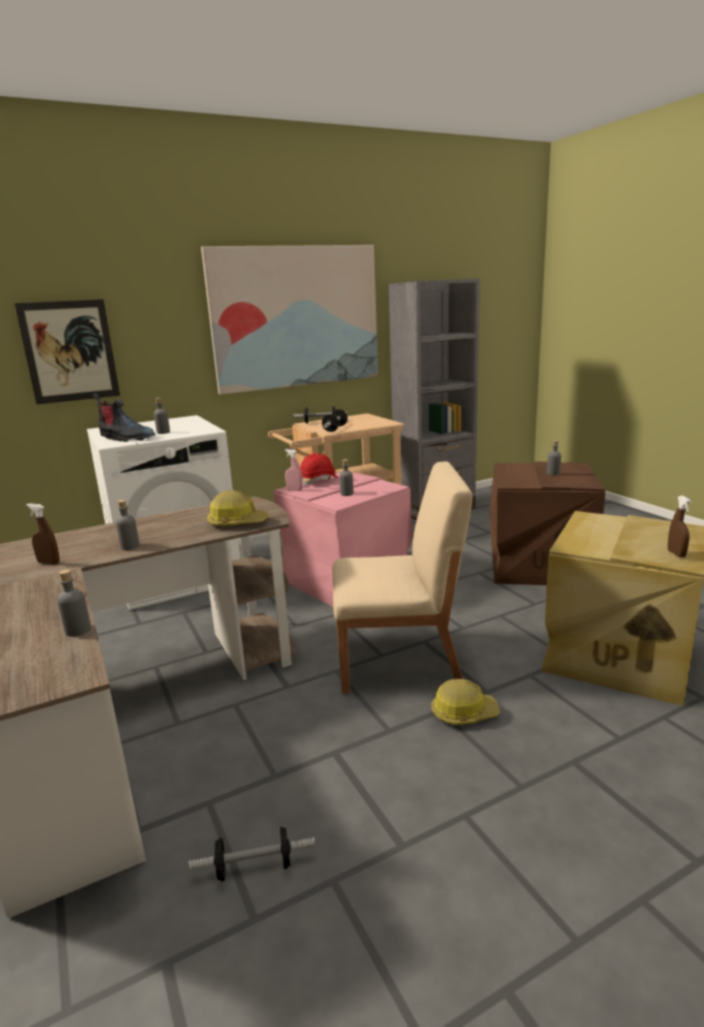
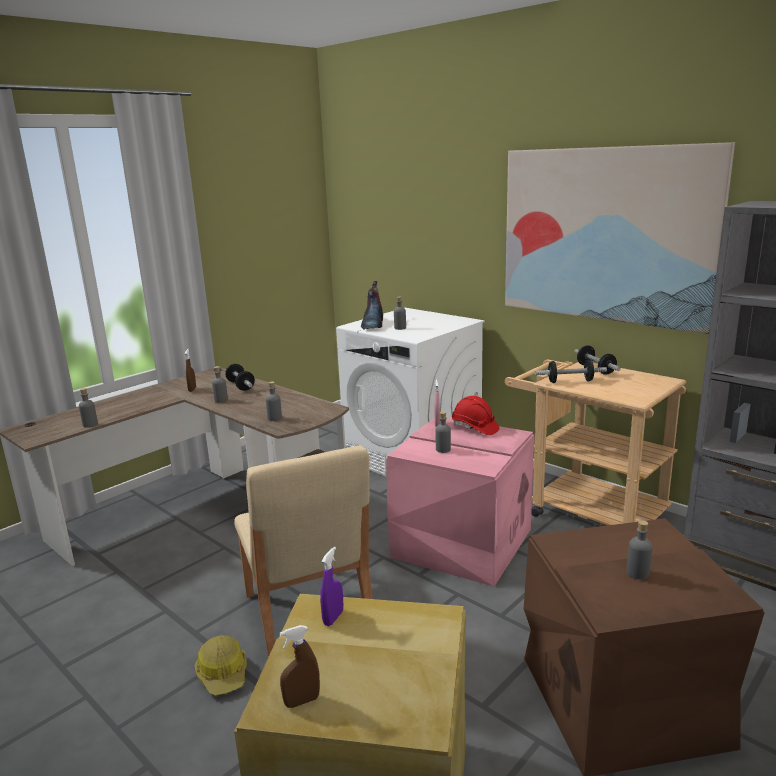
camera: 70 degrees right, 0 degrees up
(69, 351) = (404, 241): picture -> none
(237, 523) = (274, 418): hard hat -> grey bottle
(254, 867) = (57, 606): dumbbell -> dumbbell (240, 386)
(584, 542) = (333, 618): none -> purple spray bottle

